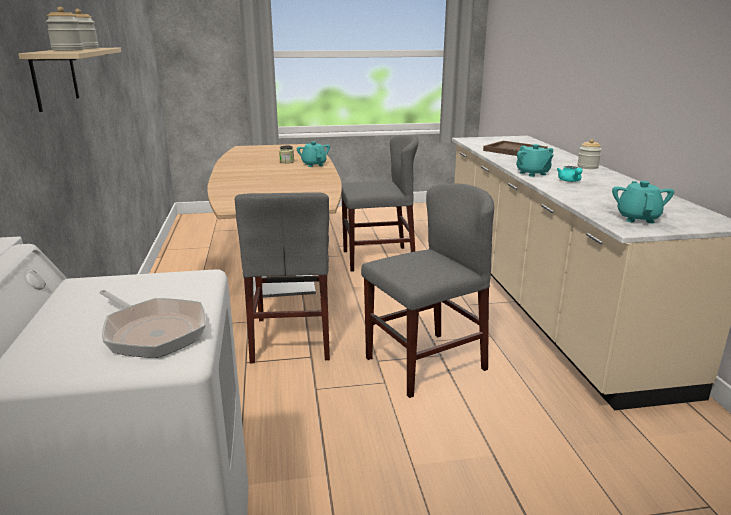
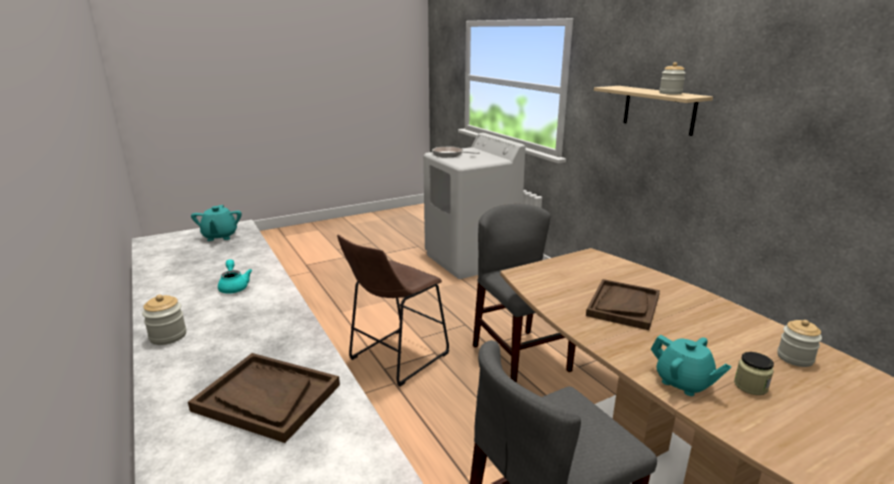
camera: 160 degrees right, 0 degrees up
(68, 50) = (636, 89): jar -> jar (795, 358)
(282, 183) = (623, 305): none -> brown tray
(425, 363) = (395, 358): grey chair -> brown stool
(532, 173) = (274, 298): turquoise teapot -> none

